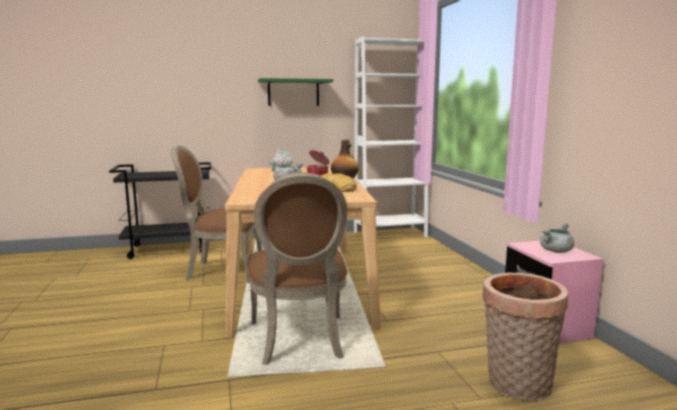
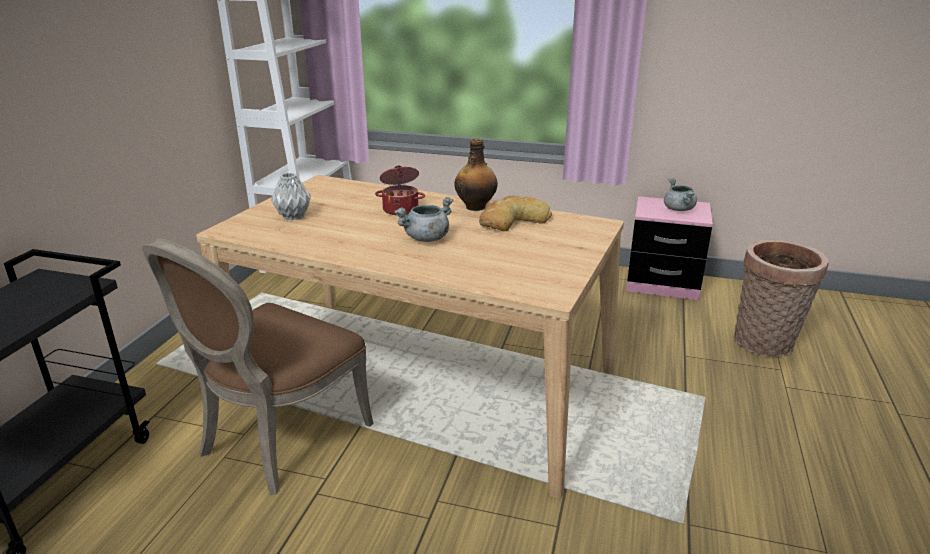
camera: 60 degrees left, 15 degrees up
(293, 92) = (136, 45): green shelf -> none
(299, 342) = (613, 436): brown chair -> none

